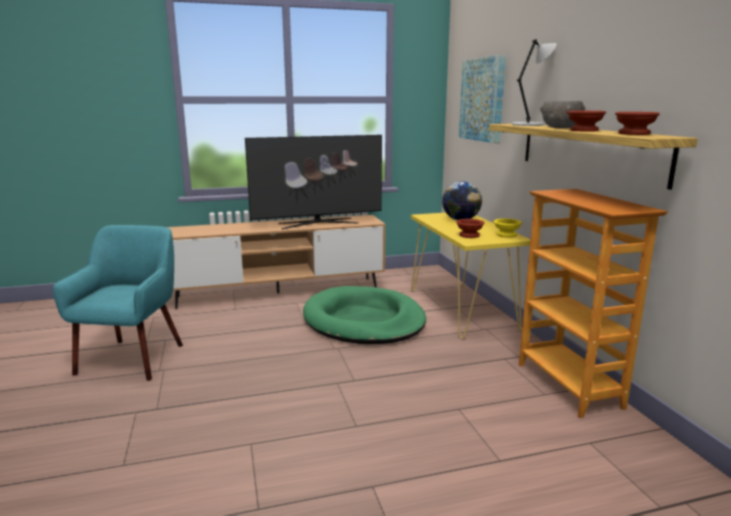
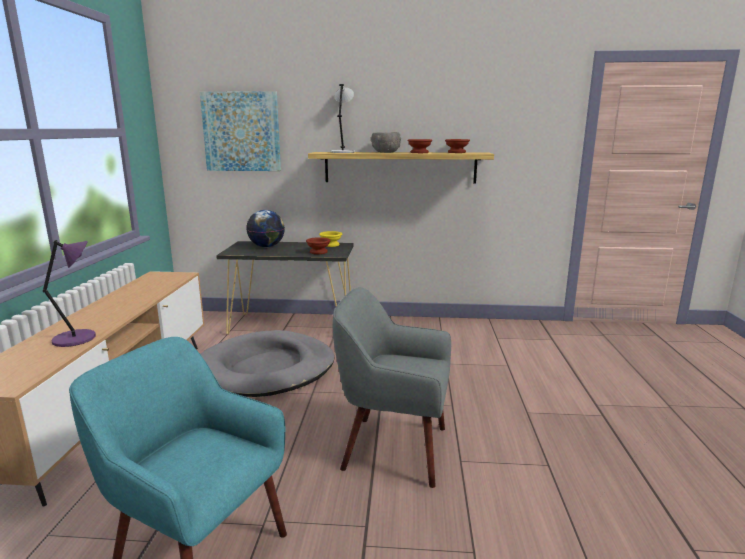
camera: 70 degrees left, 0 degrees up
(233, 230) = (77, 338): none -> purple table lamp
(261, 403) = (393, 448): none -> grey armchair
(317, 223) = (139, 295): television -> none
(364, 321) = (267, 368): green dog bed -> grey dog bed
(461, 309) = (292, 325): yellow console table -> black console table
(569, 385) = (435, 325): bookcase -> none

